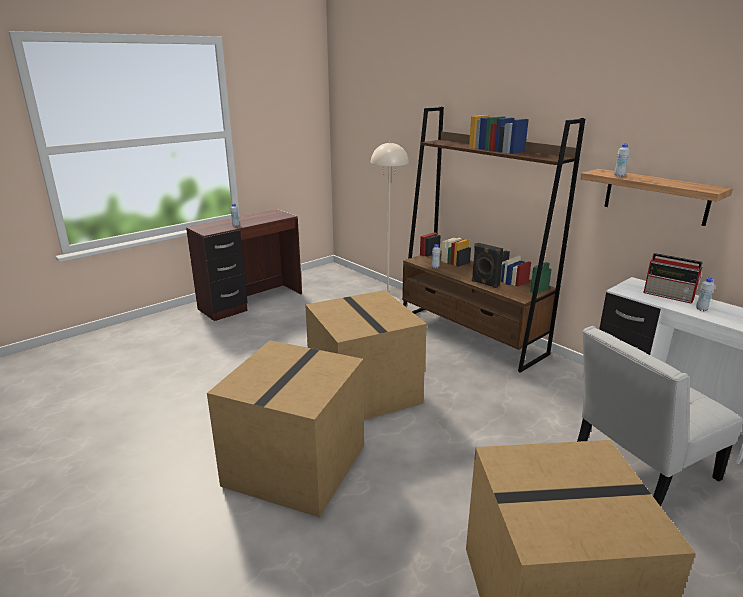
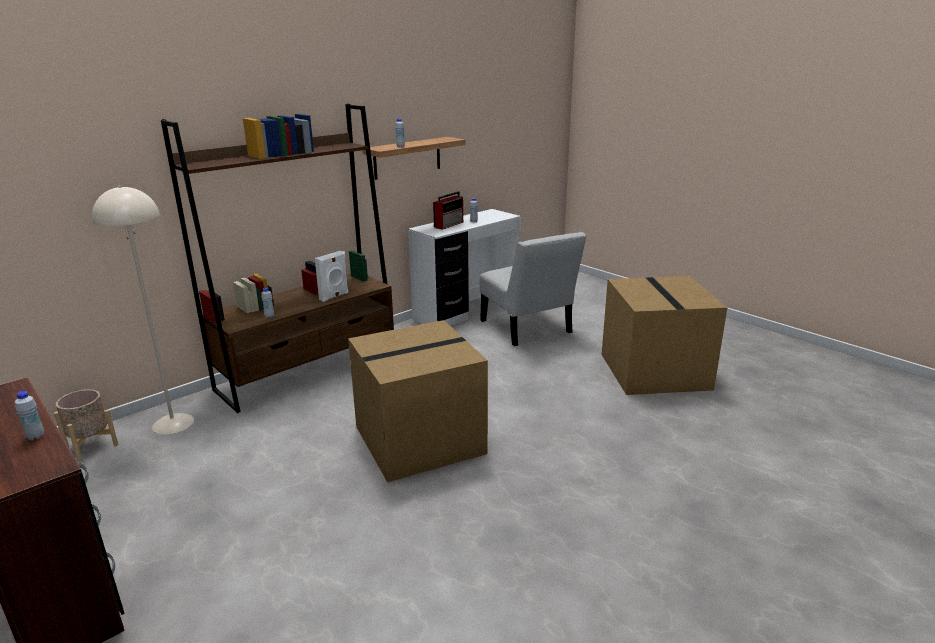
camera: 90 degrees left, 0 degrees up
(296, 466) = (557, 478): cardboard box -> none
(363, 286) = (92, 446): none -> beige planter
(484, 283) = (334, 296): black speaker -> white speaker

